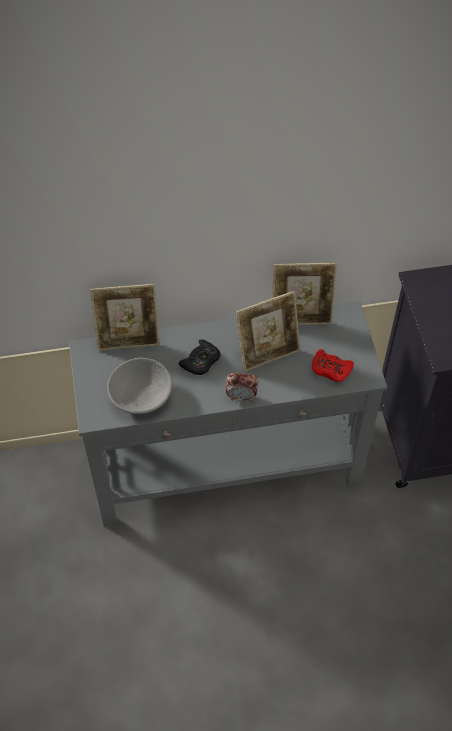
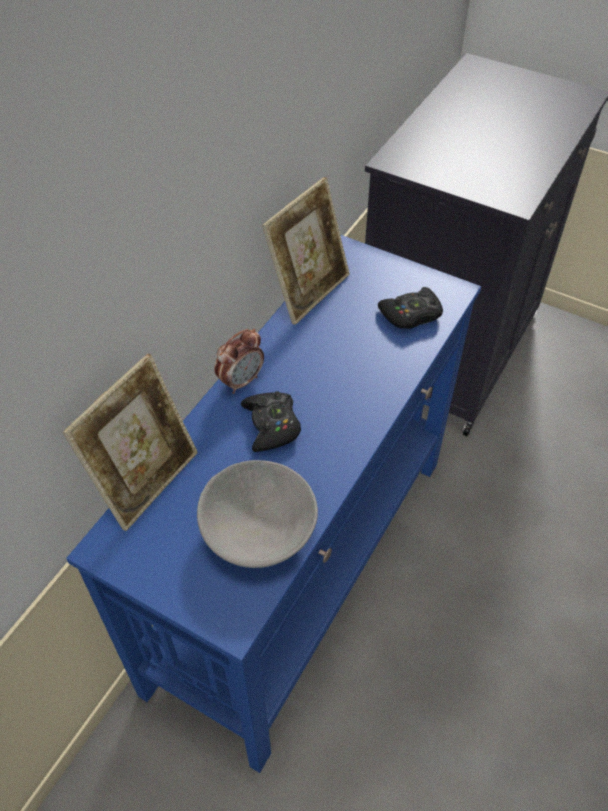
camera: 50 degrees left, 5 degrees down
(227, 466) = (304, 568): grey console table -> blue console table
(241, 397) = (369, 420): alarm clock -> alarm clock (241, 381)
(267, 352) = (328, 353): picture frame -> none
(330, 369) = (411, 315): red game controller -> black game controller

